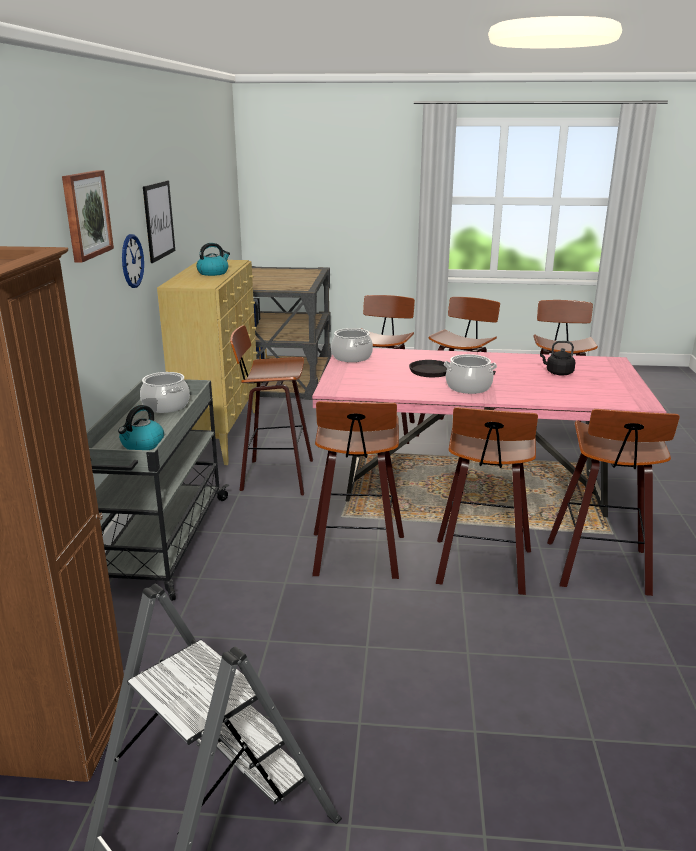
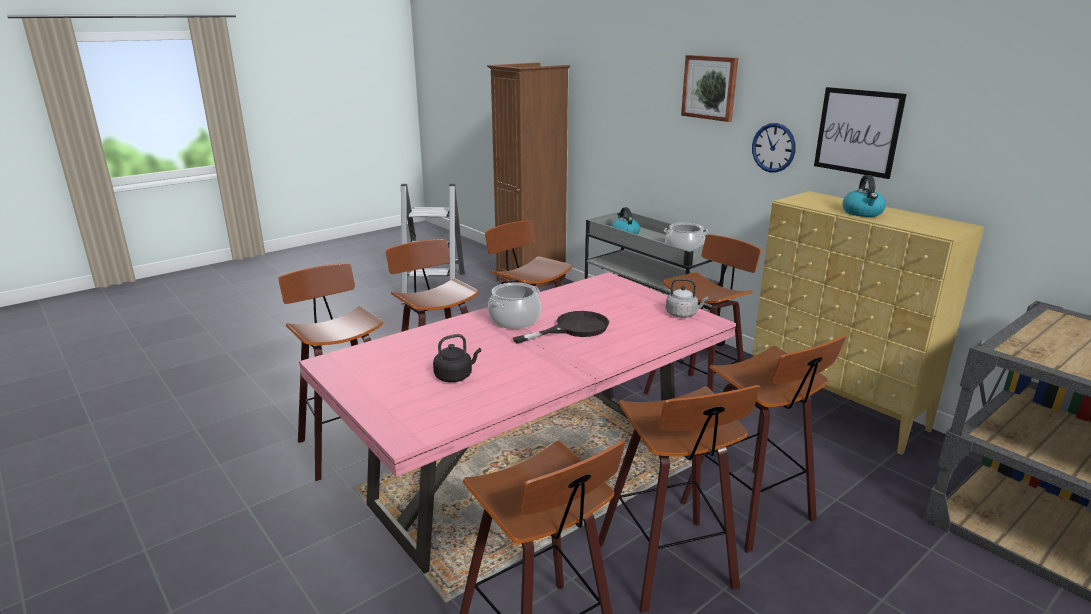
camera: 135 degrees right, 0 degrees up
(351, 357) = (683, 314): cooking pot -> grey kettle

